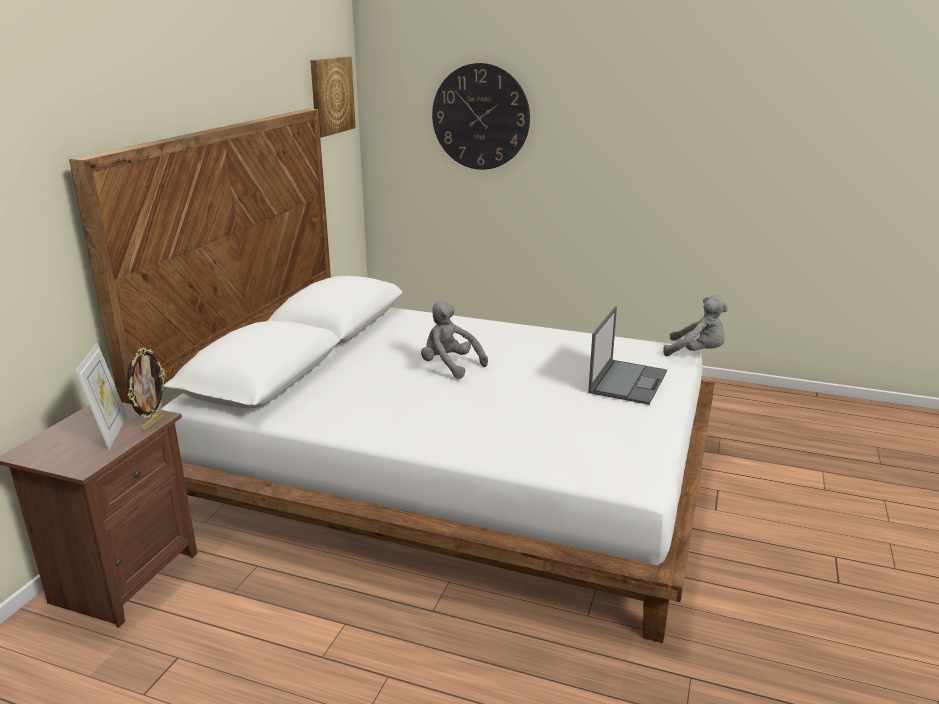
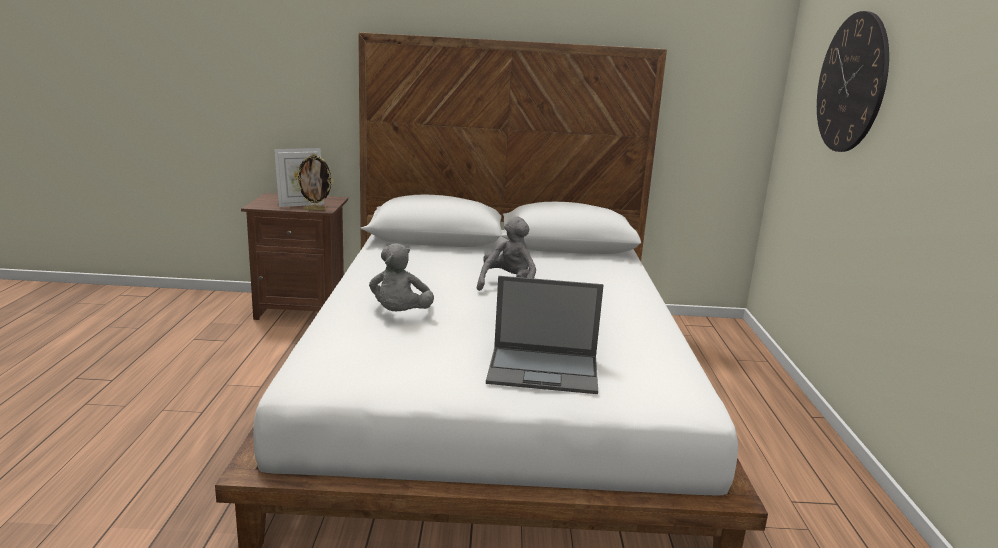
camera: 70 degrees right, 5 degrees down
(331, 96) = (727, 46): picture -> none
(696, 353) = (698, 420): grey plush toy -> grey plush toy (400, 315)

